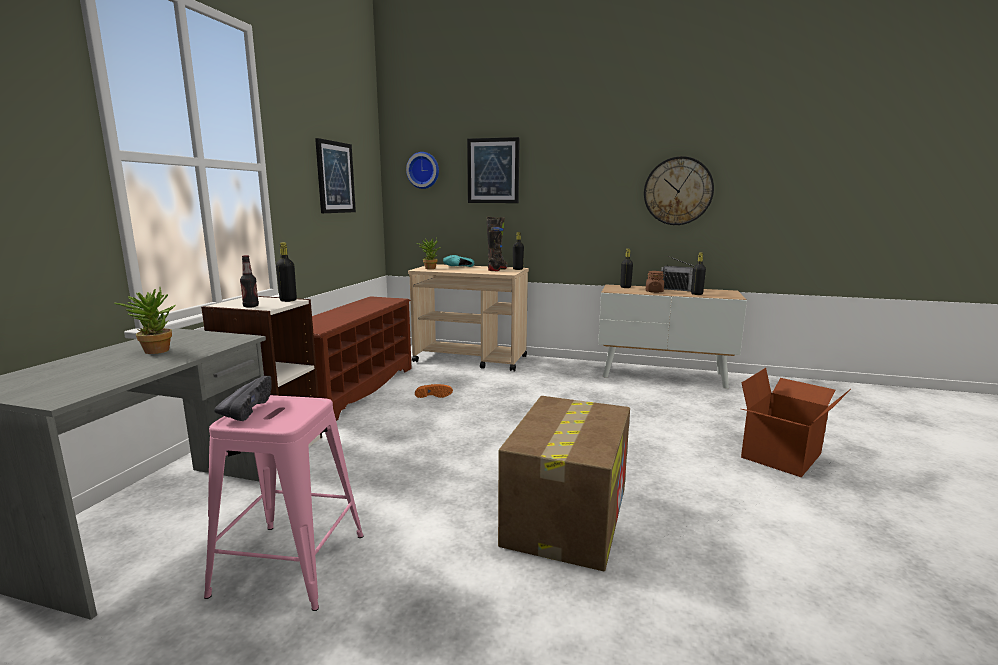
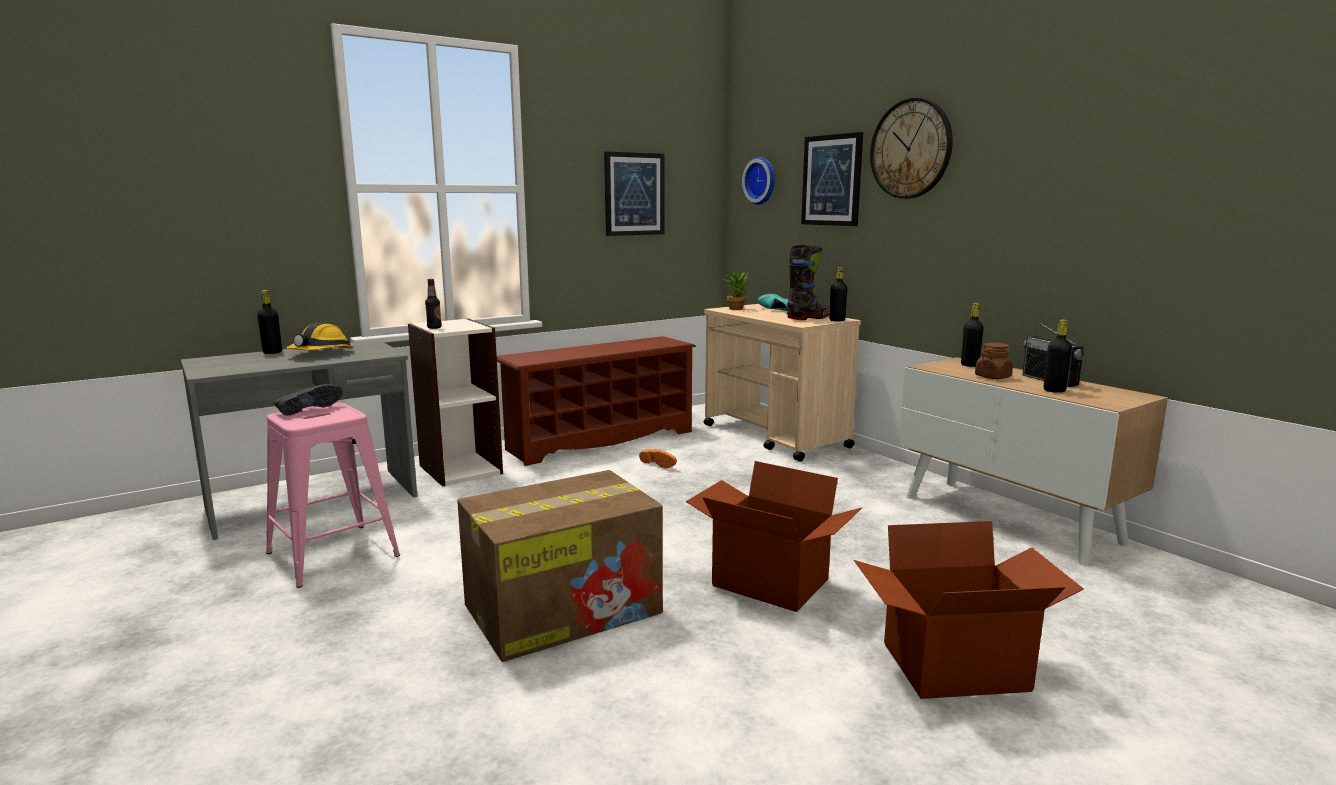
camera: 40 degrees right, 0 degrees up
(154, 350) = (321, 353): potted plant -> hard hat
(288, 300) = (475, 326): black bottle -> black bottle (272, 352)
(637, 448) = (769, 583): none -> cardboard box
(678, 191) = (1075, 211): wall clock -> wall clock (911, 149)

